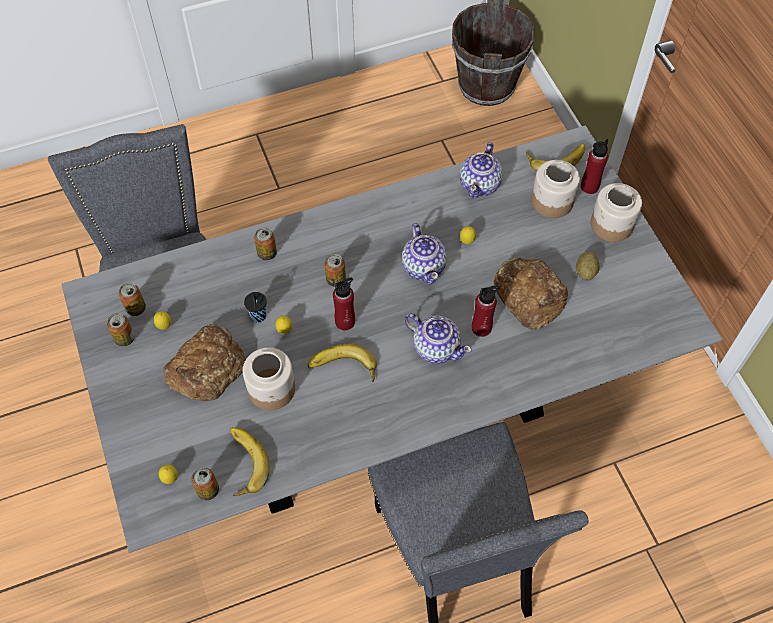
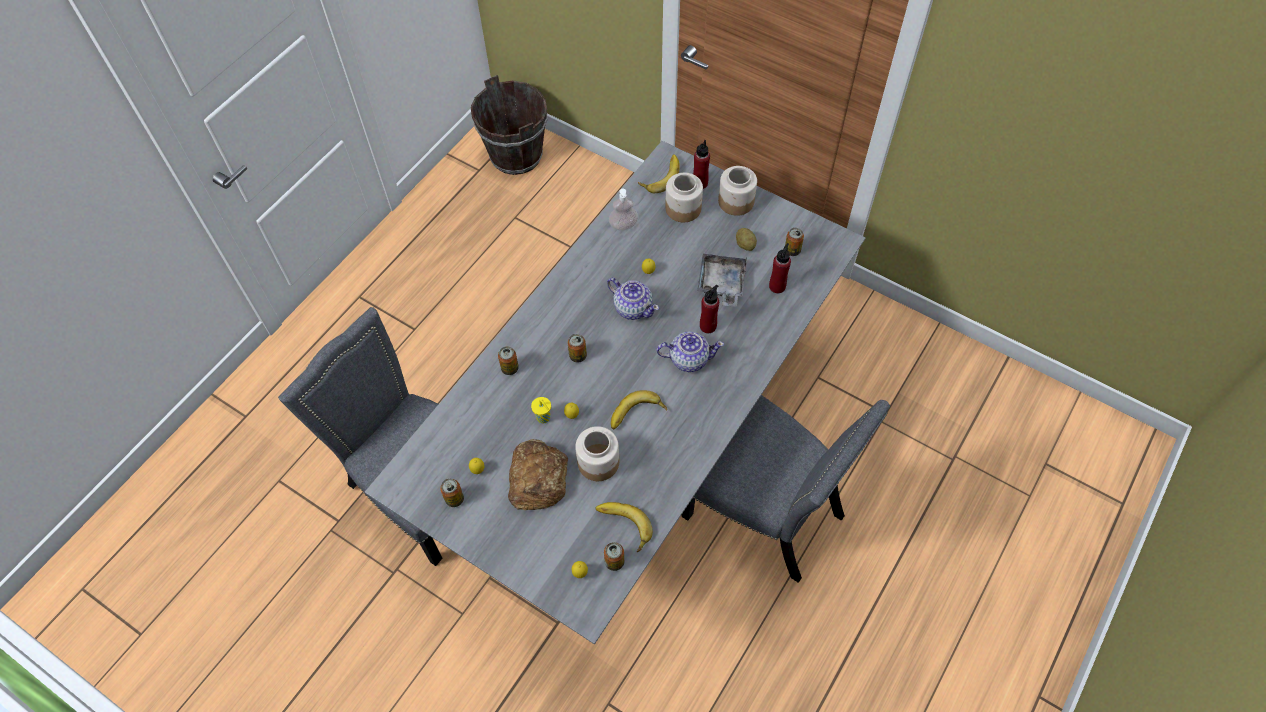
camera: 35 degrees left, 0 degrees up
(136, 308) = (443, 472): can -> can (792, 250)
(258, 317) = (544, 418): black cup -> yellow cup
(345, 321) = (610, 381): red bottle -> red bottle (777, 286)
(480, 184) = (623, 225): teapot -> soap dispenser
(529, 295) = (721, 284): bread -> grey tray

